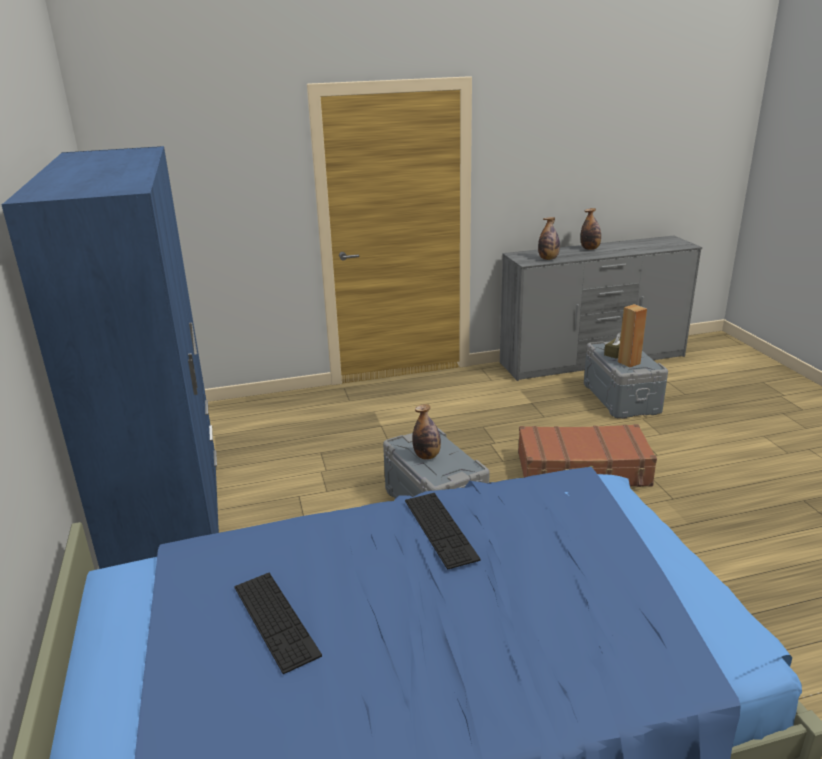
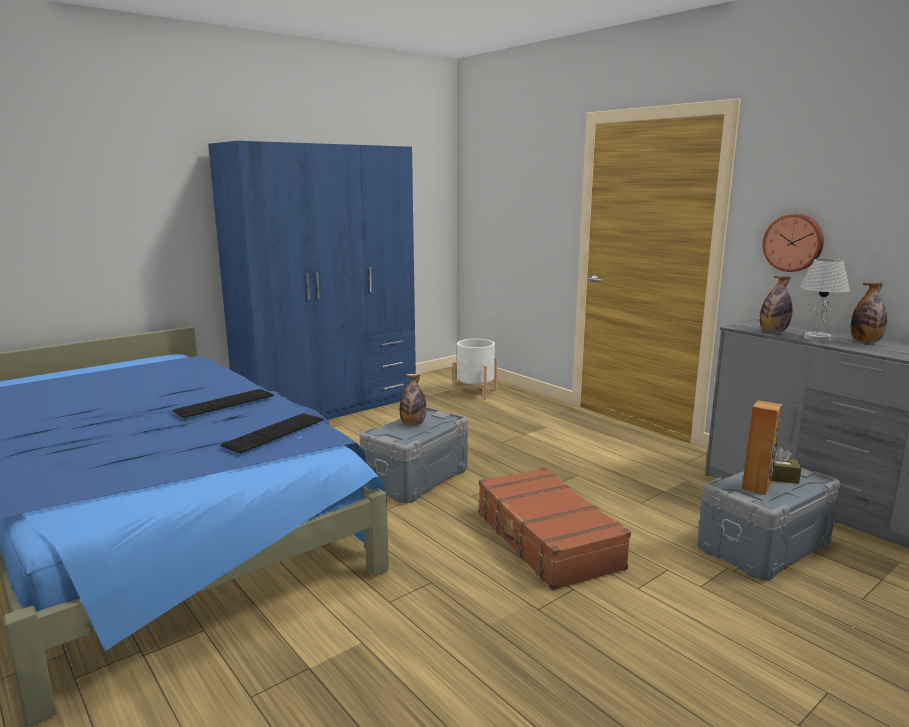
camera: 65 degrees right, 10 degrees down
(243, 422) = (475, 392): none -> white planter
(275, 620) = (123, 384): keyboard -> keyboard (274, 432)
(524, 189) = (793, 242): none -> wall clock
(574, 255) = (816, 338): none -> white table lamp

